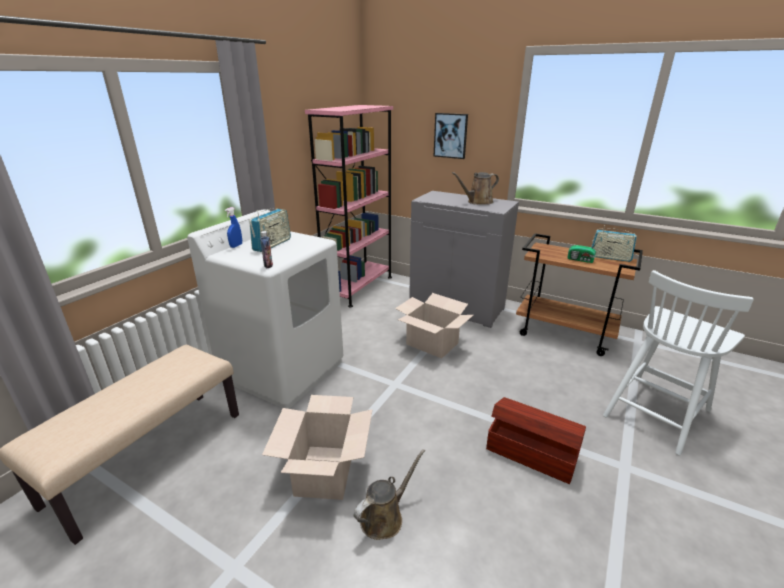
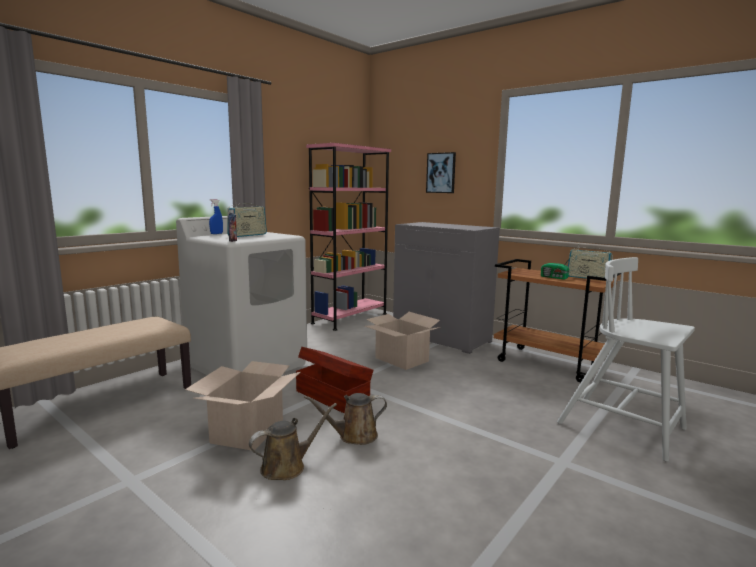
camera: 10 degrees right, 15 degrees down
(478, 202) = (458, 226): brown watering can -> brown watering can (354, 436)
(530, 452) = (462, 440): brown storage box -> brown storage box (332, 396)
(656, 411) = (623, 427): white chair -> white chair turned 75 degrees clockwise

